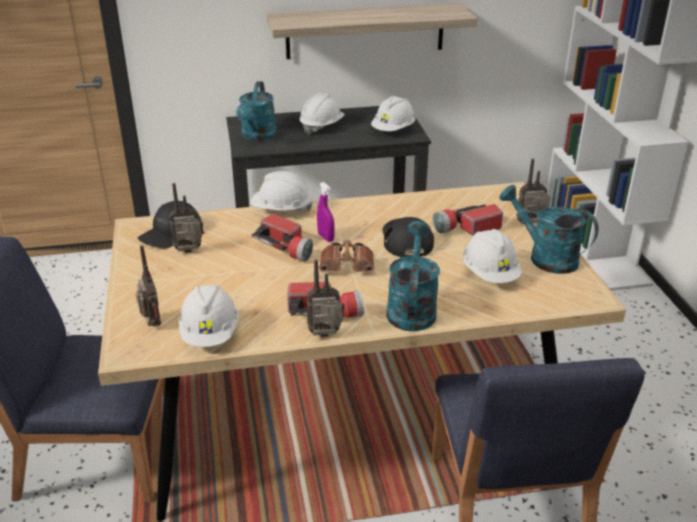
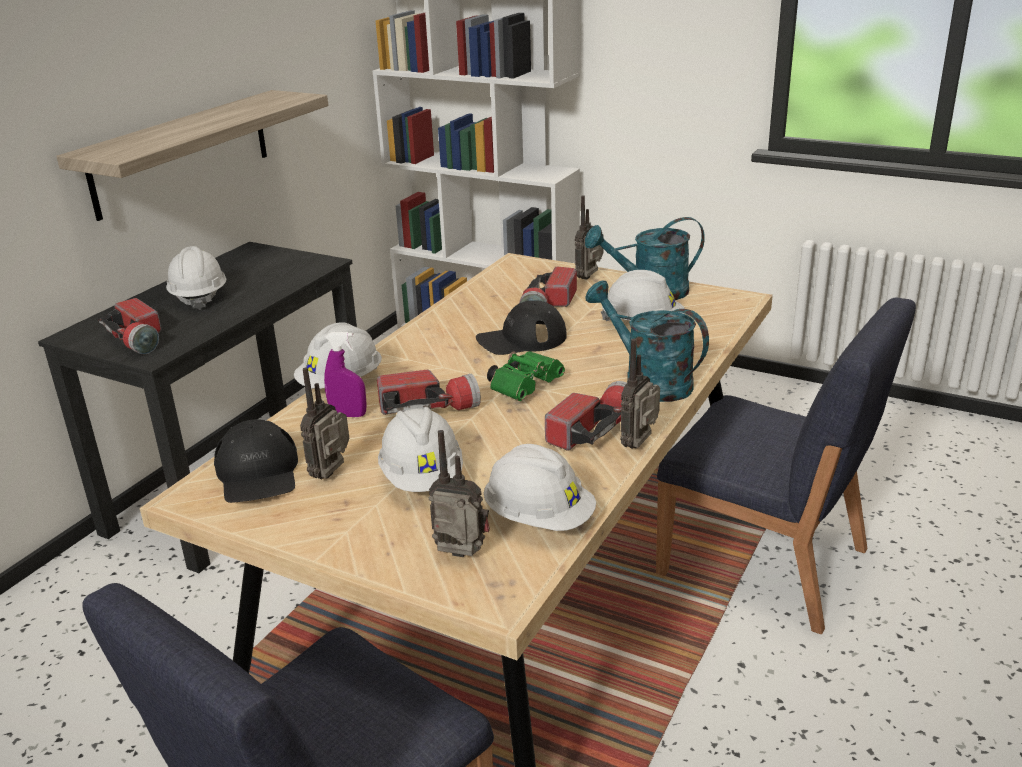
camera: 50 degrees left, 5 degrees down
(257, 137) = (137, 339): turquoise watering can -> flashlight
(326, 237) = (445, 378): purple spray bottle -> purple spray bottle (348, 415)
(348, 267) = (526, 387): brown binoculars -> green binoculars
(393, 130) = (291, 266): white hard hat -> white hard hat (423, 478)
(406, 240) = (521, 339): black cap -> black cap turned 45 degrees counterclockwise

